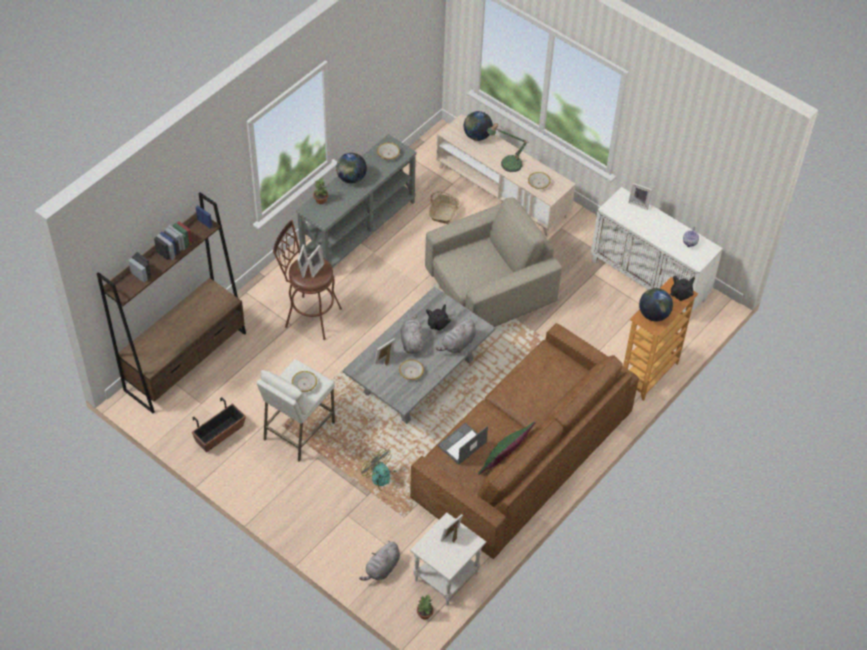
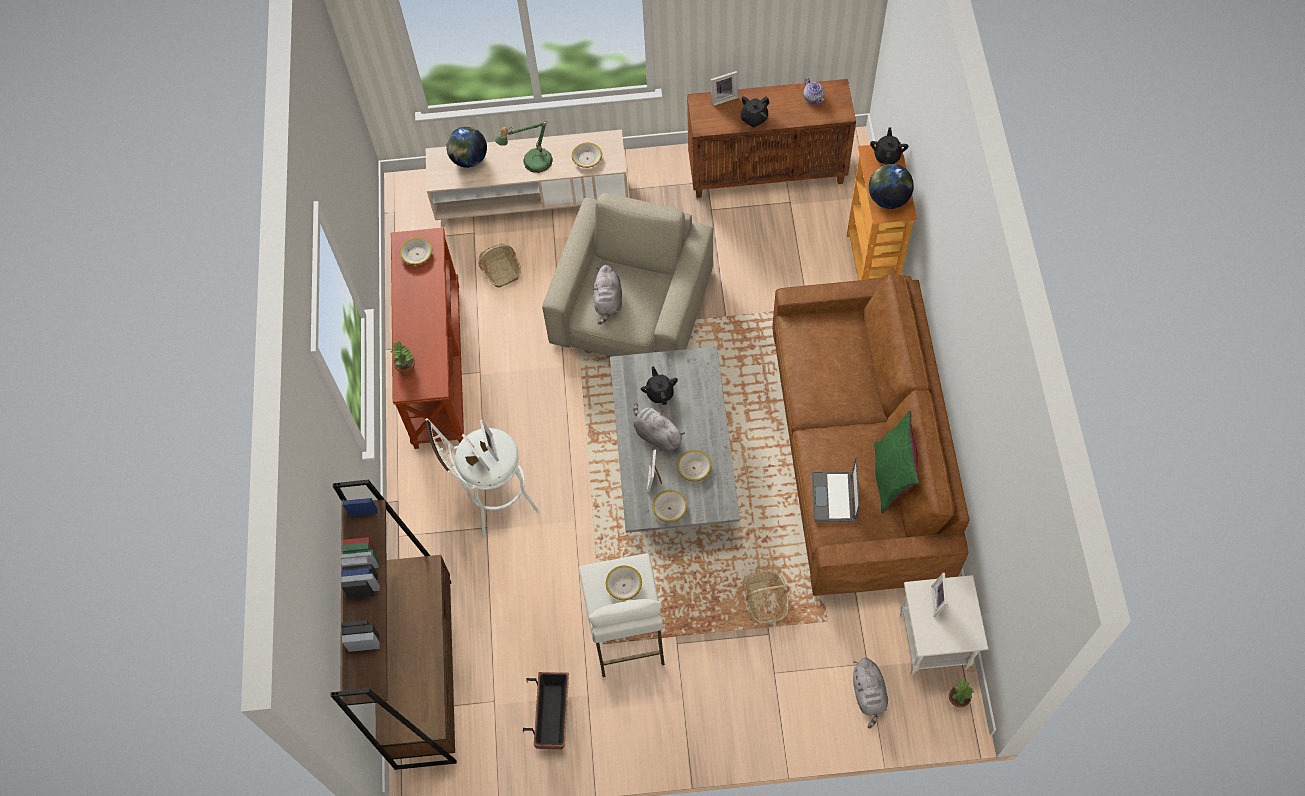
camera: 40 degrees left, 10 degrees up
(309, 315) = (493, 501): brown stool -> white stool
(351, 178) = (410, 315): globe -> none
(358, 230) = (436, 364): grey console table -> brown console table
(376, 379) = (669, 508): none -> bowl
(385, 479) = (765, 600): fan -> basket
(457, 344) = (703, 396): grey plush toy -> grey plush toy (608, 302)
(642, 226) = (753, 118): none -> black teapot
(649, 280) = (767, 171): white cabinet -> brown cabinet

